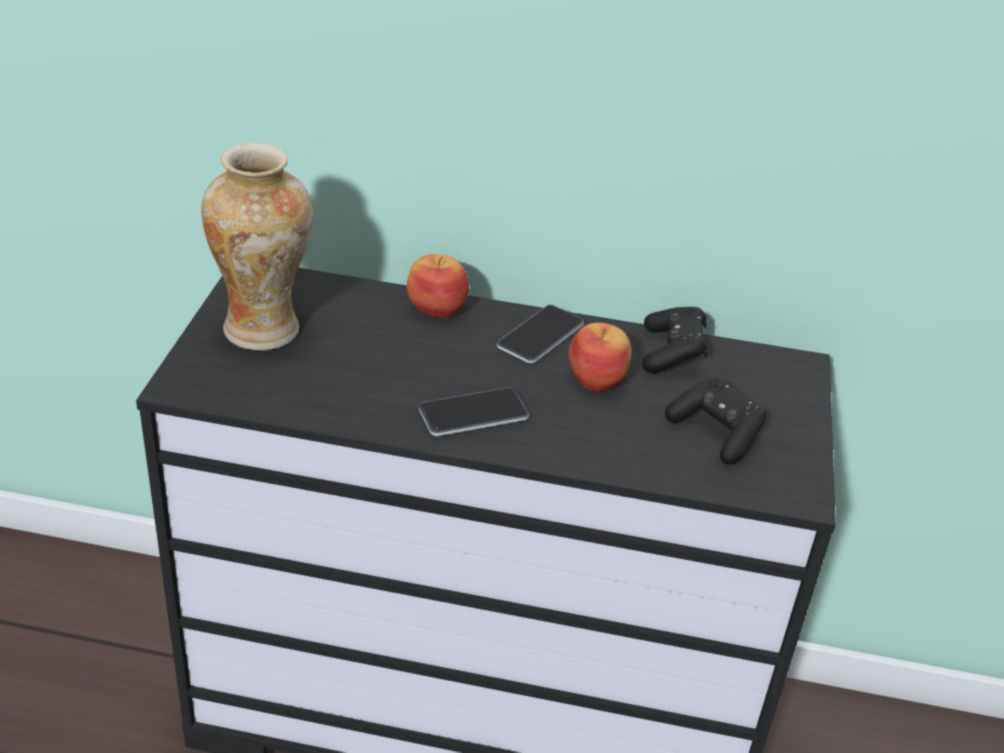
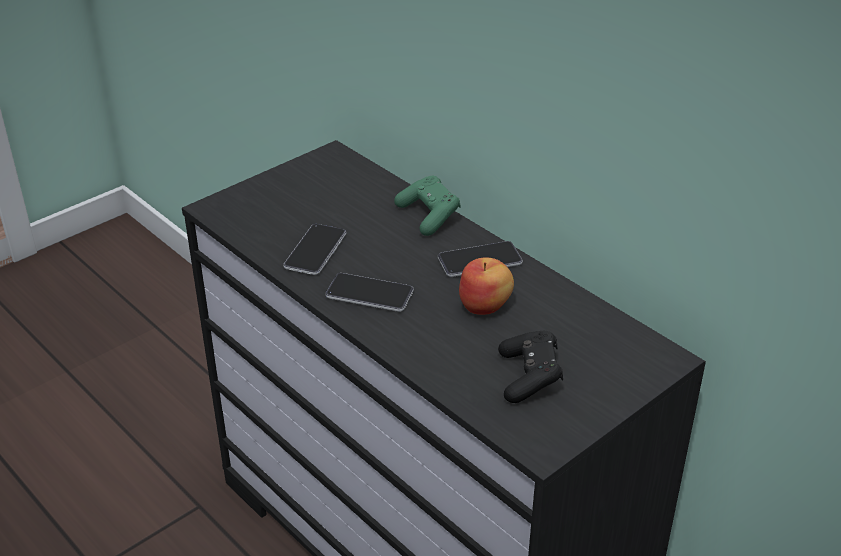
camera: 40 degrees right, 0 degrees up
(264, 330) = (299, 192): vase -> none
(361, 390) = (315, 250): none -> phone
(437, 307) = (429, 216): apple -> green game controller
(672, 353) = (567, 309): black game controller -> none

